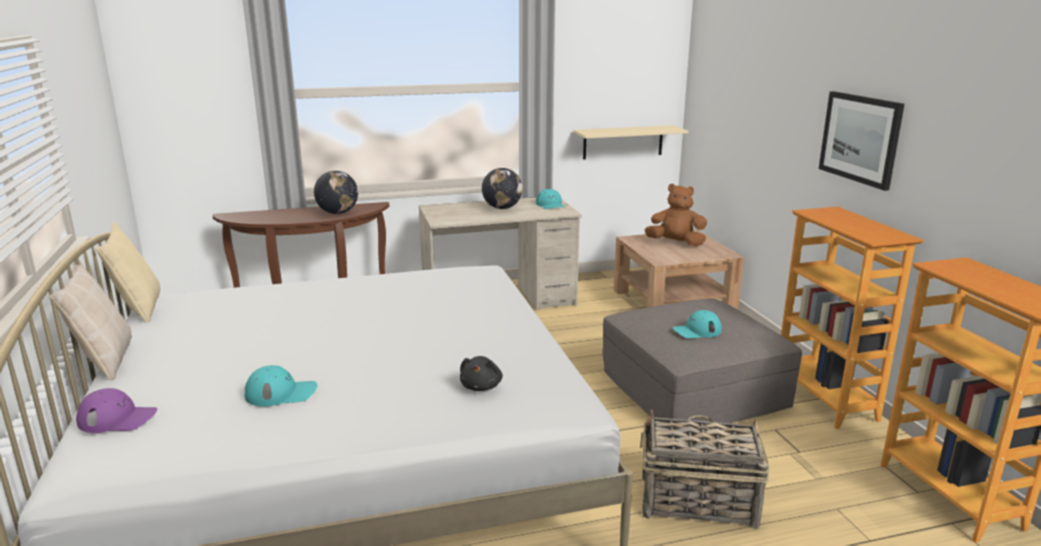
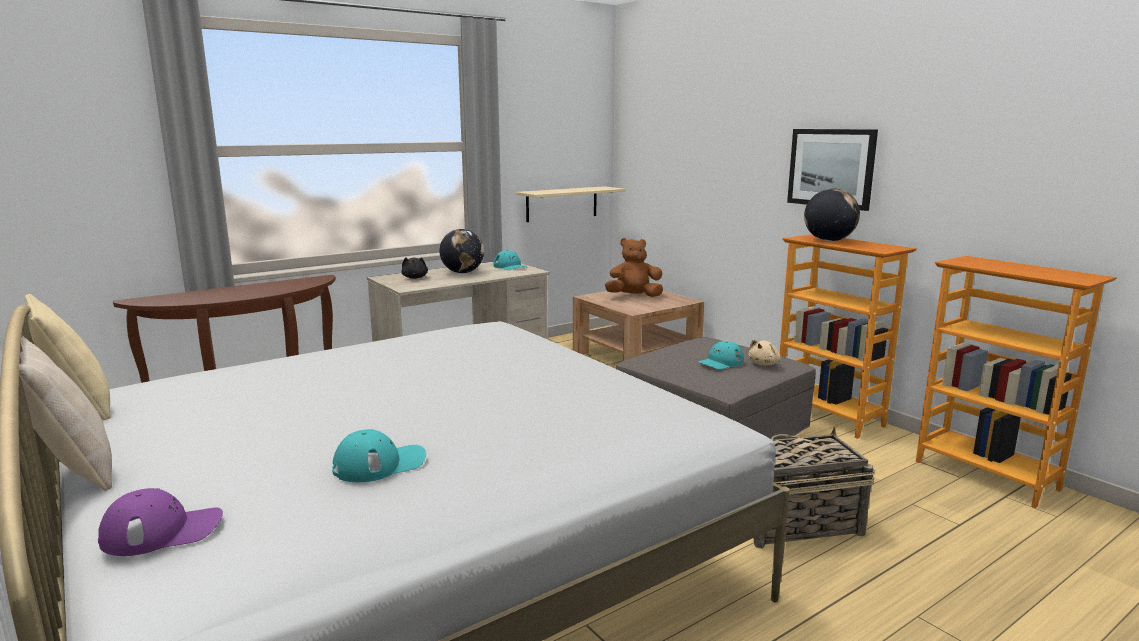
camera: 20 degrees left, 5 degrees down
(338, 213) = (282, 287): globe -> globe (829, 240)
(481, 386) = (612, 422): black plush toy -> black plush toy (415, 278)
(742, 338) = (764, 364): none -> beige plush toy

